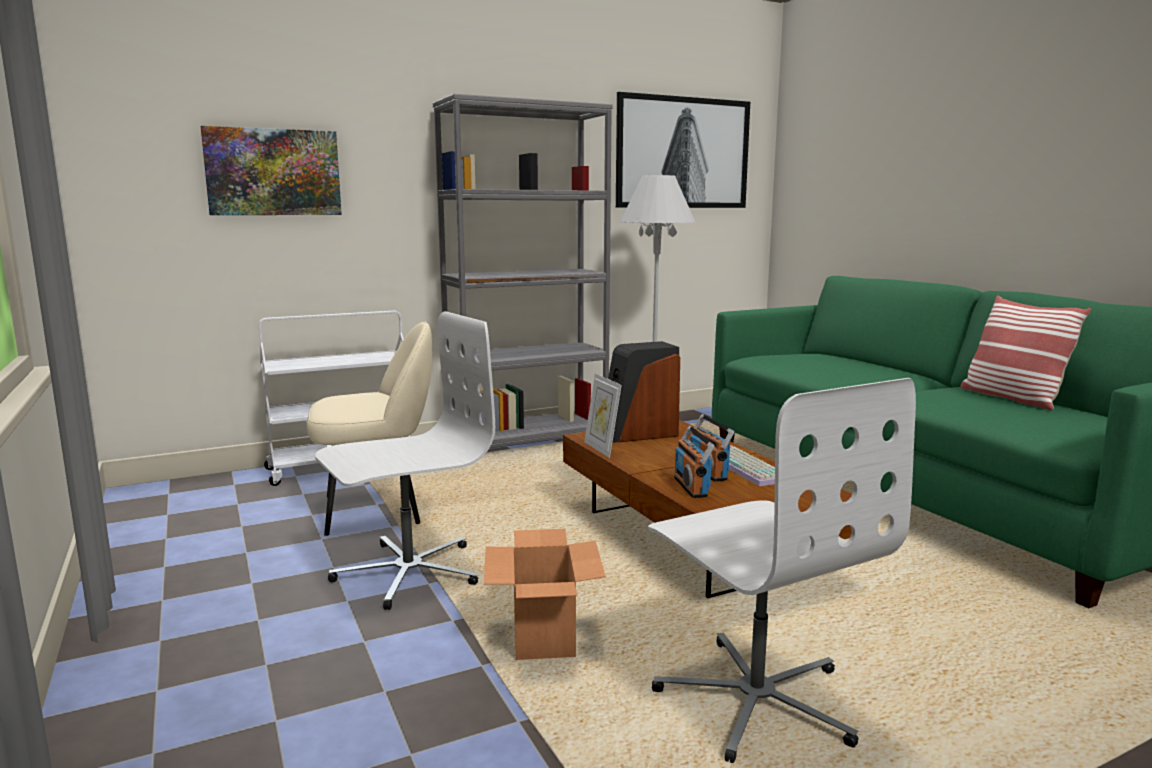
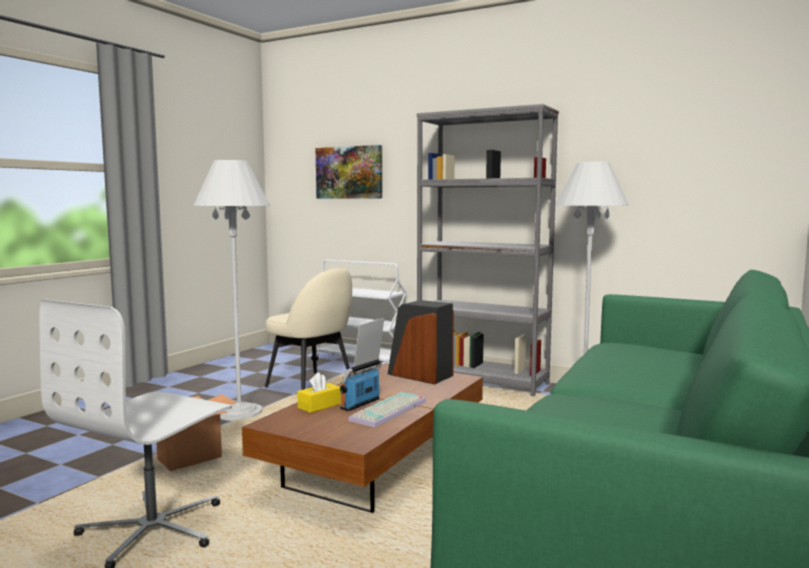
camera: 55 degrees right, 5 degrees down
(407, 572) = (239, 412): white office chair -> white floor lamp
(683, 153) = (674, 137): picture -> none
(691, 487) = (320, 405): radio -> yellow tissue box
(1012, 398) = (653, 429): pillow -> none

